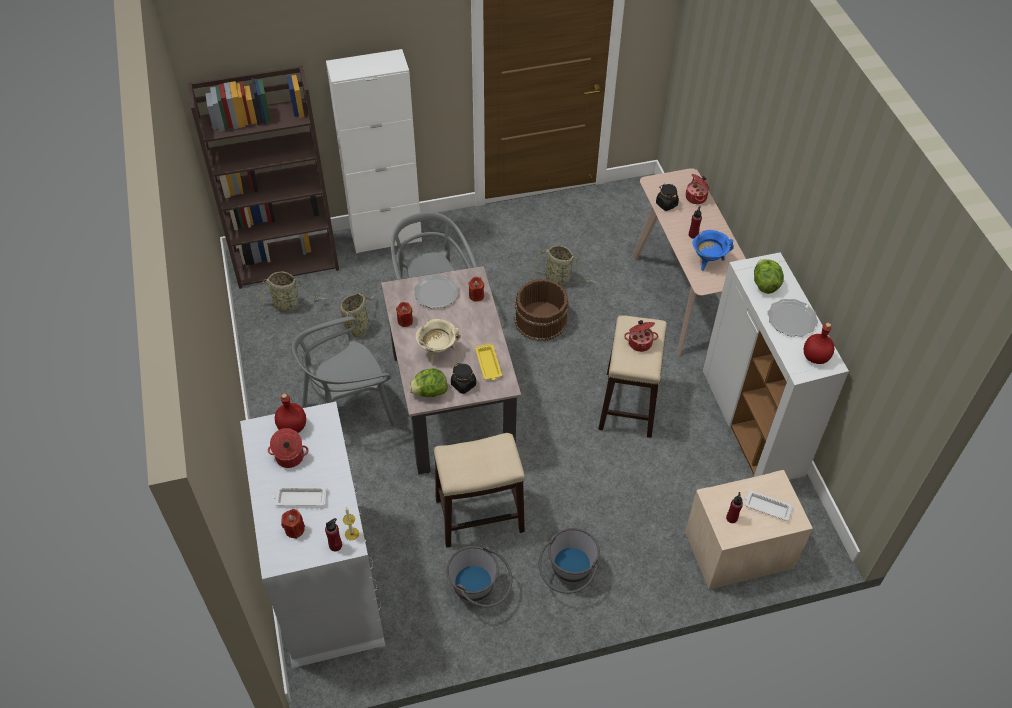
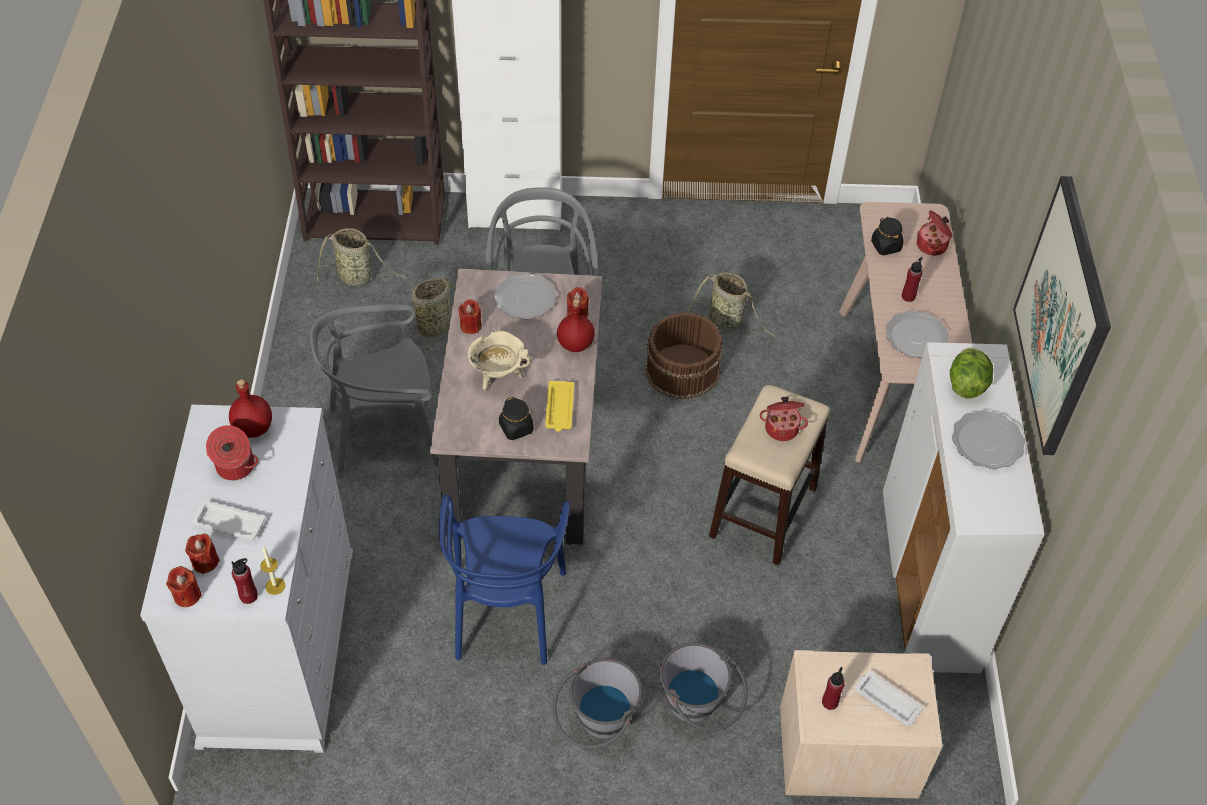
camera: 15 degrees right, 0 degrees up
(291, 556) = (187, 595): none -> red candle
(429, 392) = (467, 427): lettuce -> none
(478, 515) = (506, 611): stool -> blue chair
(480, 592) = (472, 714): grey bucket -> grey bucket (699, 708)
(708, 261) = (916, 336): blue cooking pot -> plate
(816, 357) = (1002, 504): red bottle -> red bottle (576, 344)
(831, 225) = (1063, 317): none -> picture

